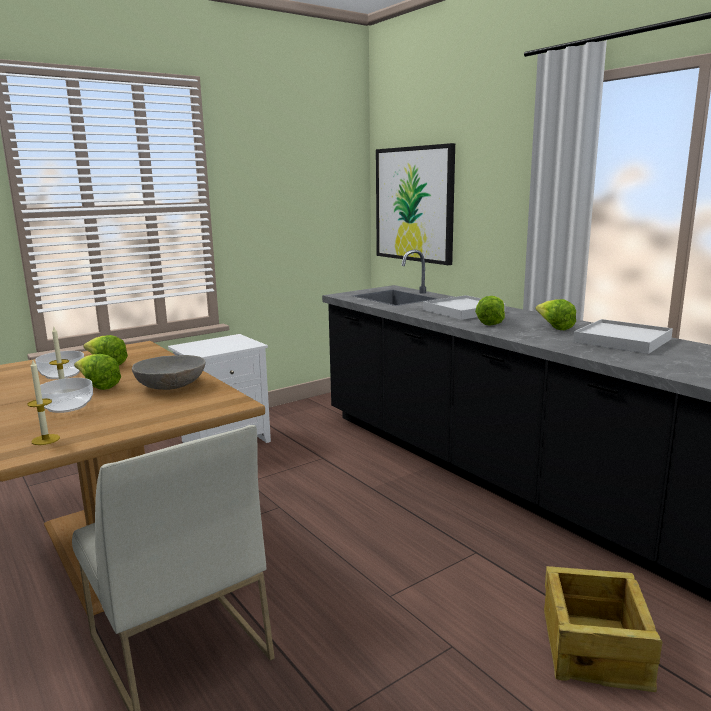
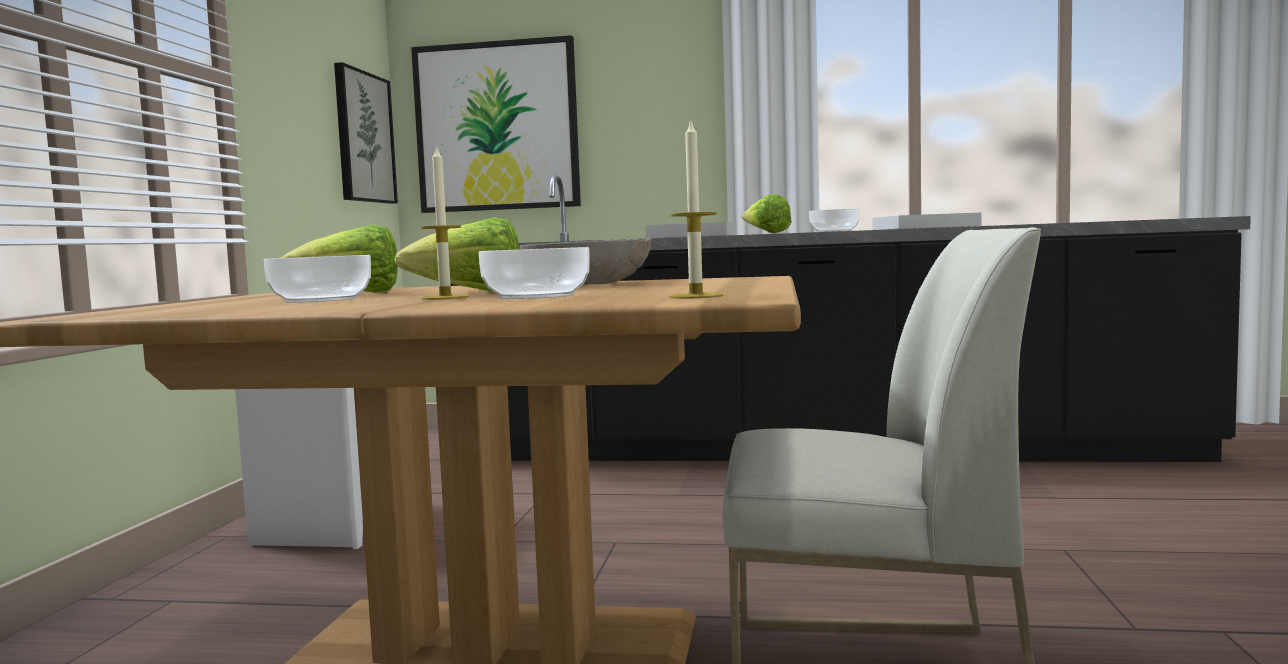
camera: 45 degrees left, 10 degrees down
(334, 213) = (363, 137): none -> picture
(554, 327) = (834, 231): lettuce -> bowl
(595, 647) = (1131, 507): crate -> none

